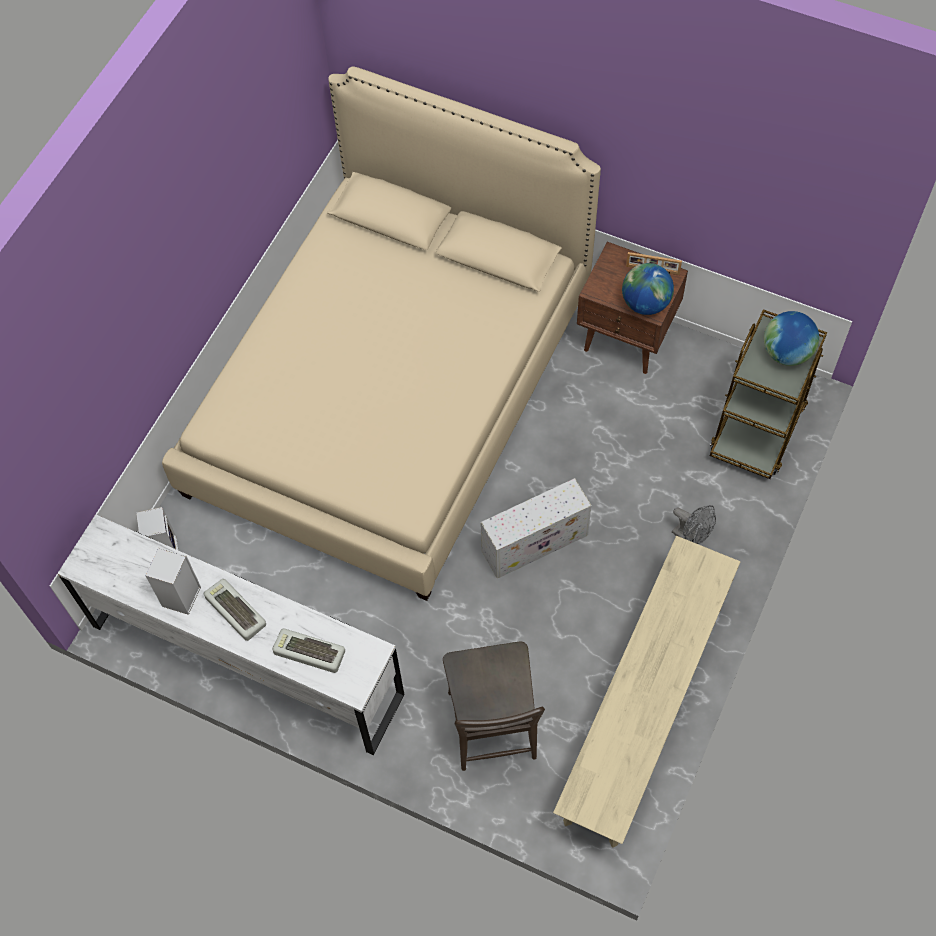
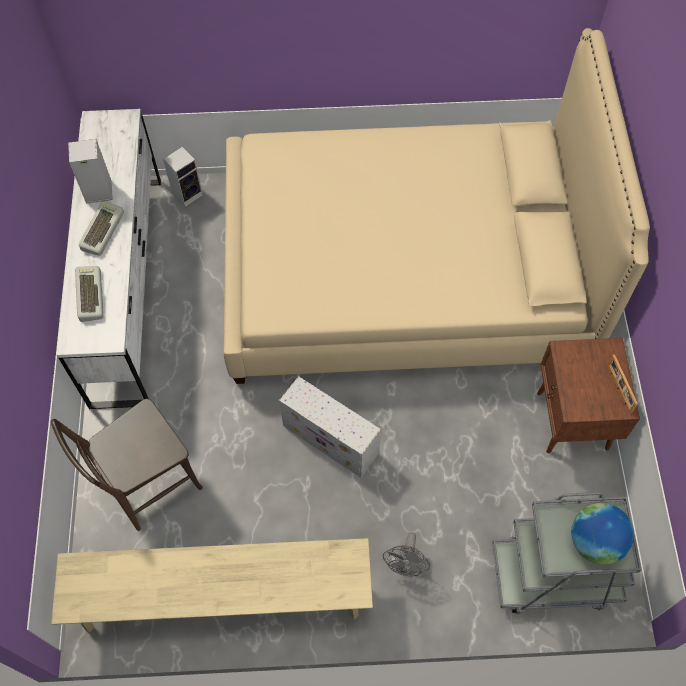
camera: 60 degrees right, 0 degrees up
(645, 303) = (578, 398): globe -> none
(758, 427) = (554, 575): brown cart -> grey cart

